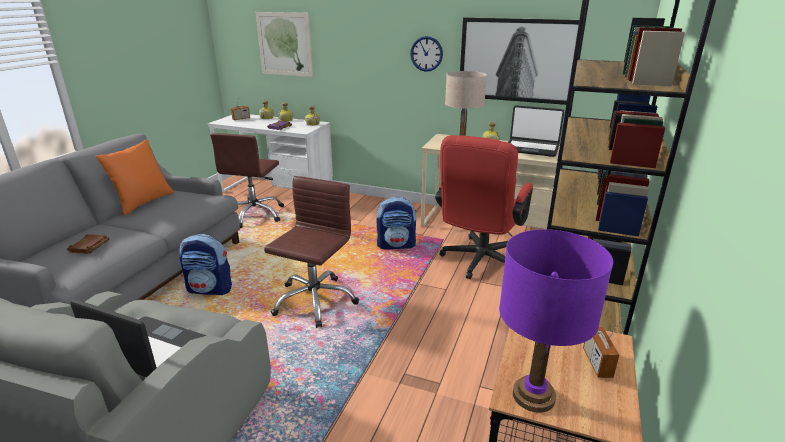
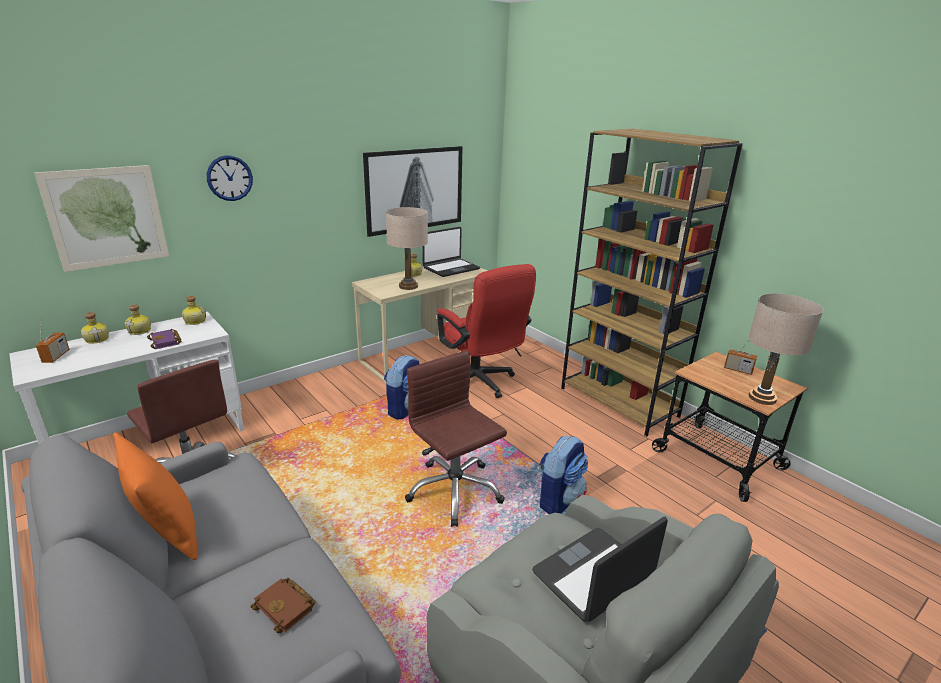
camera: 60 degrees left, 0 degrees up
(210, 289) = (351, 565): backpack -> backpack (559, 499)
(426, 54) = (327, 197): wall clock -> wall clock (229, 178)
(534, 396) = (762, 398): purple table lamp -> beige table lamp

